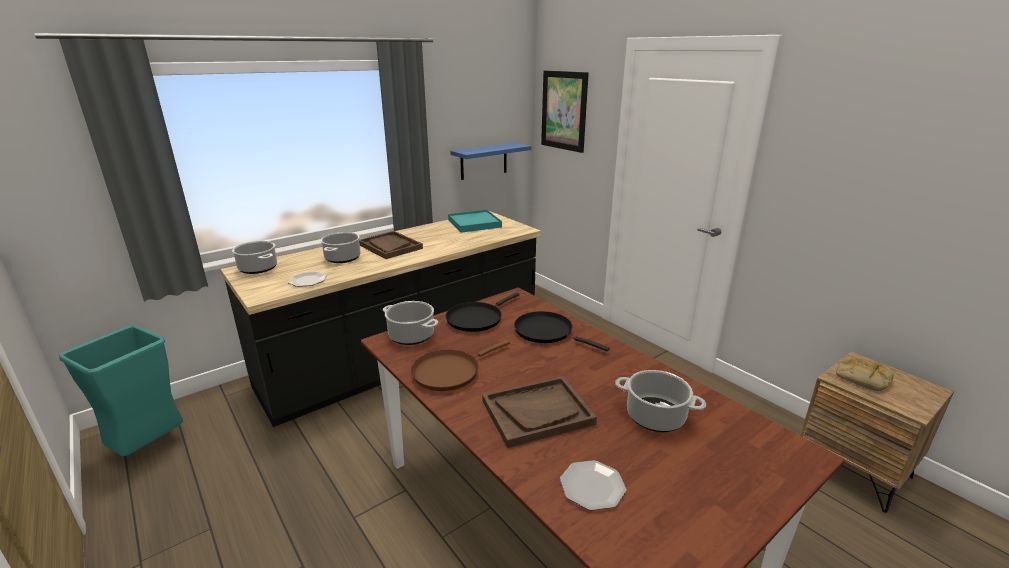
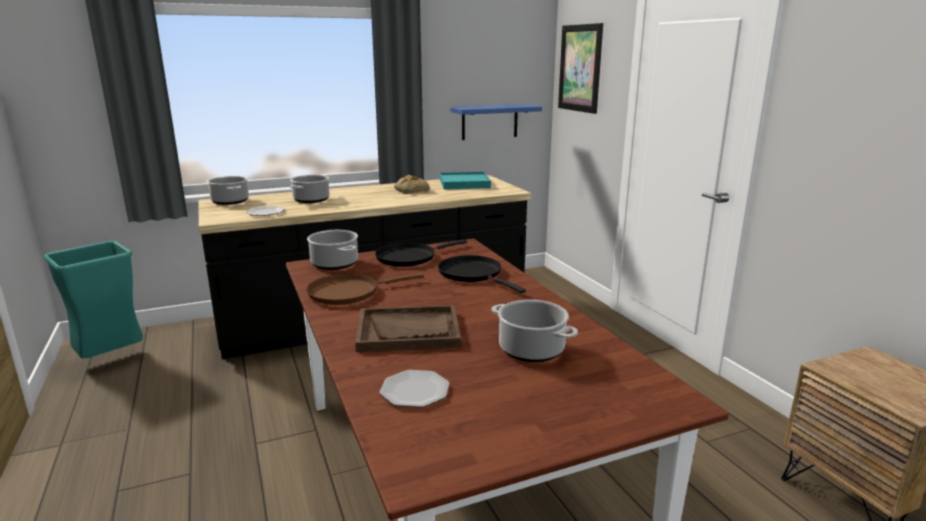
camera: 15 degrees right, 5 degrees down
(390, 246) = (363, 195): brown tray -> none
(861, 378) = (862, 371): bread -> bread (410, 190)

